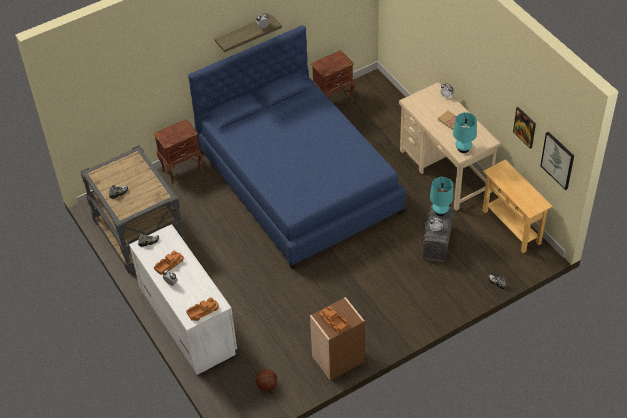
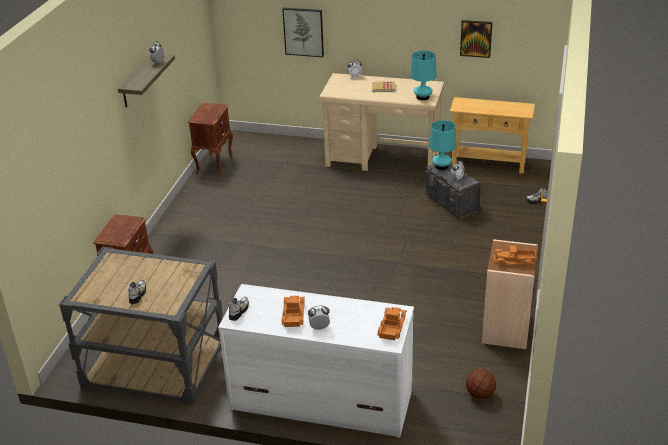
camera: 45 degrees left, 15 degrees down
(299, 181) = (267, 231): blue bed -> none
(558, 160) = (532, 44): picture -> picture (303, 32)

